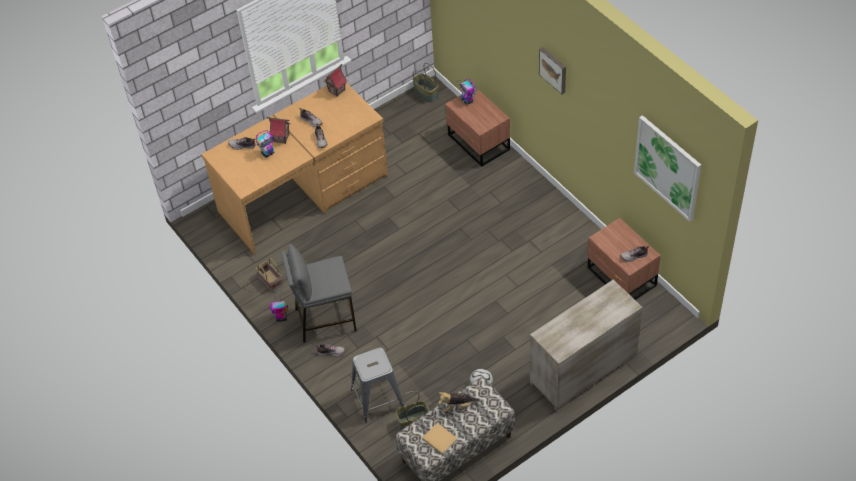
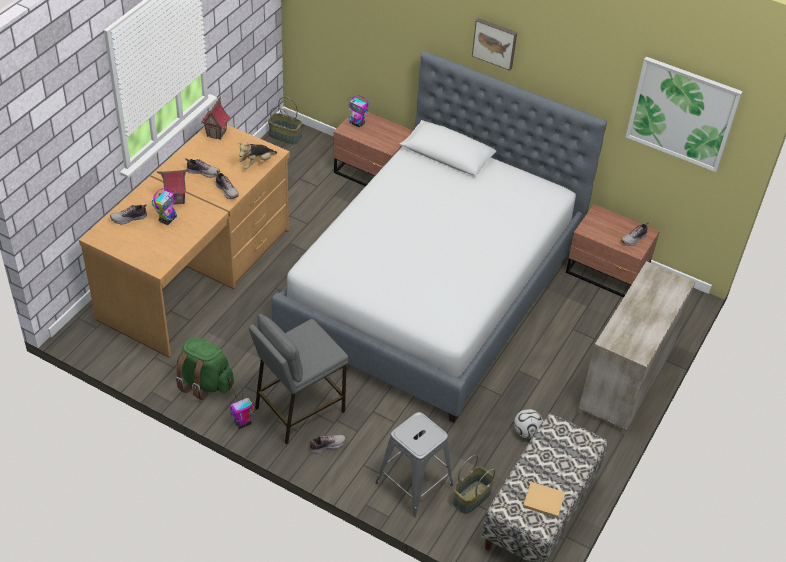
camera: 30 degrees left, 5 degrees down
(269, 280) = (204, 383): basket -> green backpack
(457, 406) = (541, 455): plush toy -> plush toy (256, 163)
(474, 252) = (433, 288): none -> bed

